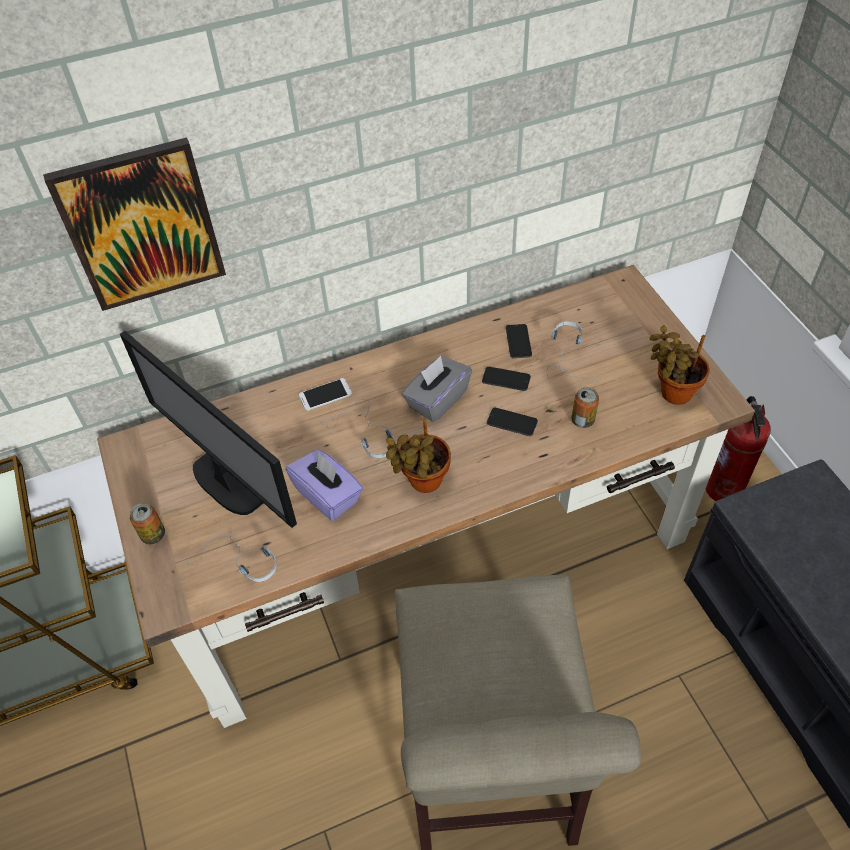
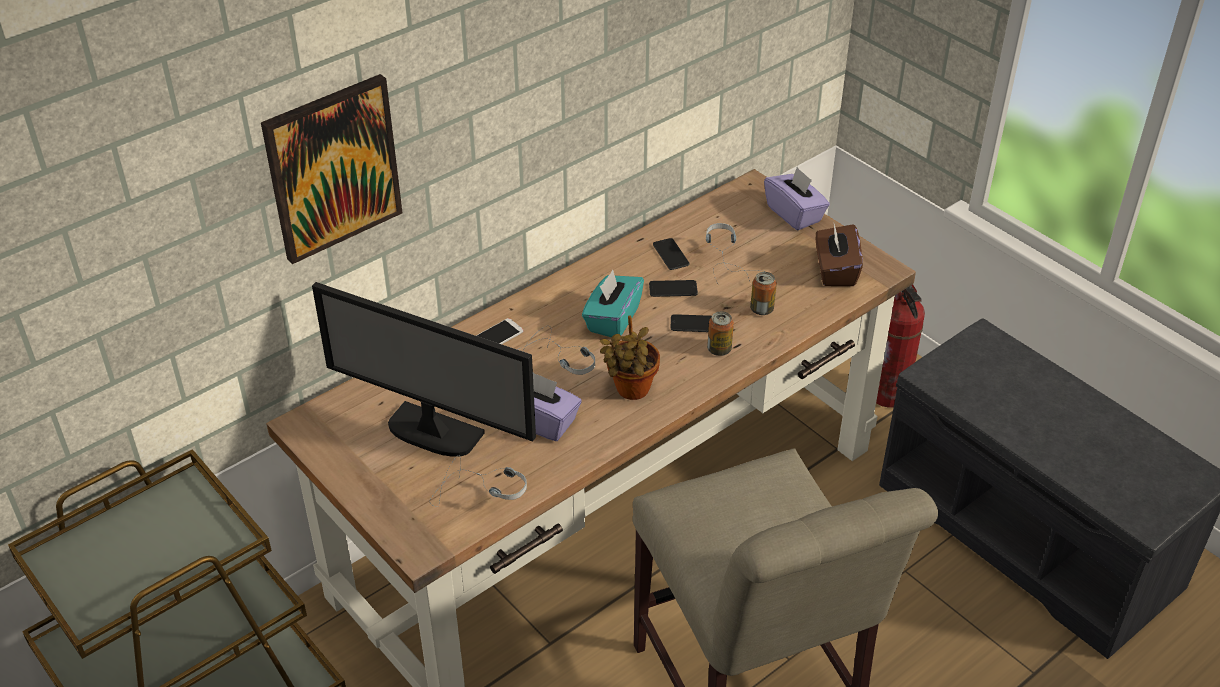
camera: 20 degrees left, 10 degrees down
(153, 535) = (375, 493): can -> can (719, 349)
(437, 400) = (612, 319): grey tissue box -> turquoise tissue box
(654, 321) = (794, 214): none -> purple tissue box
(672, 392) = (835, 270): potted plant -> brown tissue box

